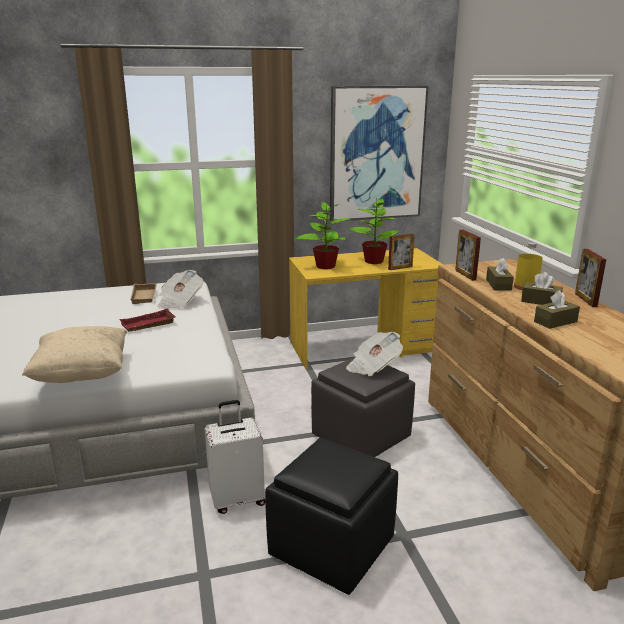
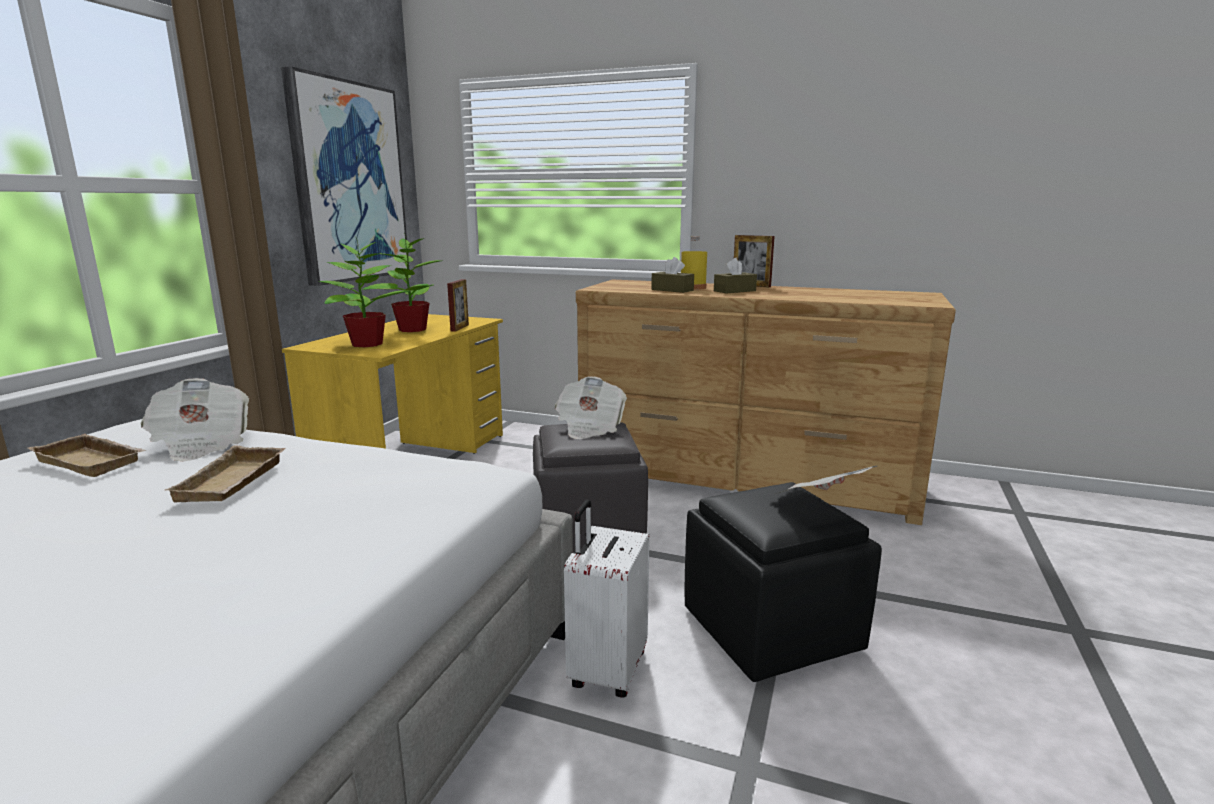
camera: 55 degrees left, 5 degrees down
(82, 375) = (312, 585): beige pillow -> none
(148, 325) = (234, 482): red tray -> beige tray
(348, 479) = (819, 505): none -> newspaper
(465, 275) = (625, 290): picture frame -> none
(555, 321) = (788, 296): brown tissue box -> none

